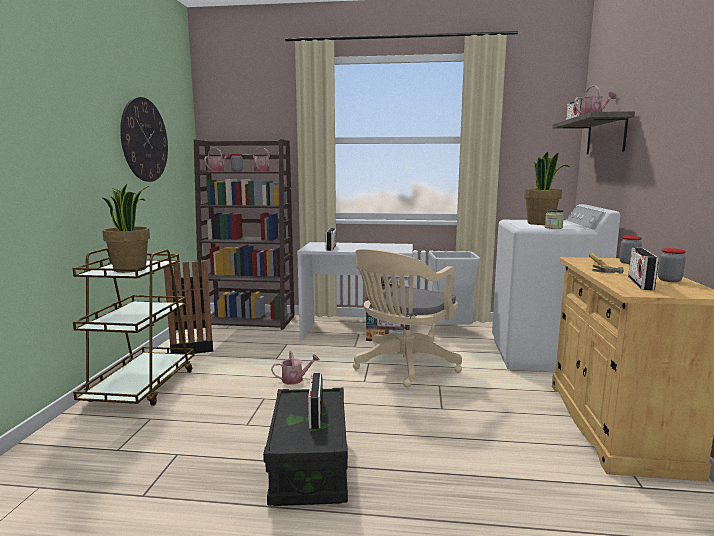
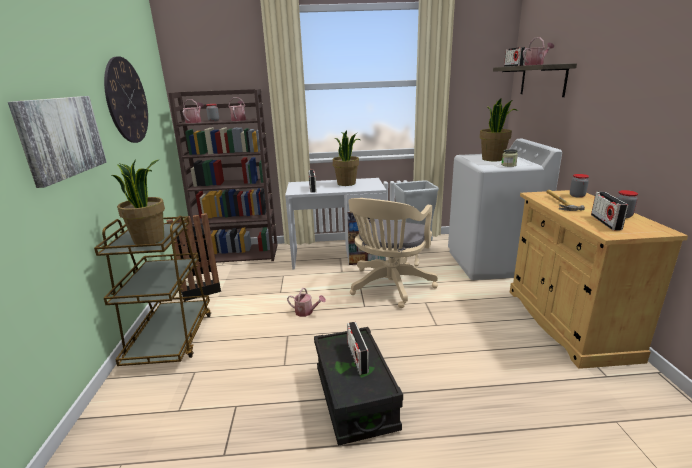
camera: 10 degrees left, 10 degrees up
(62, 158) = (61, 137): none -> picture
(295, 379) = (306, 312): watering can -> watering can turned 45 degrees clockwise
(372, 246) = (347, 183): none -> potted plant

